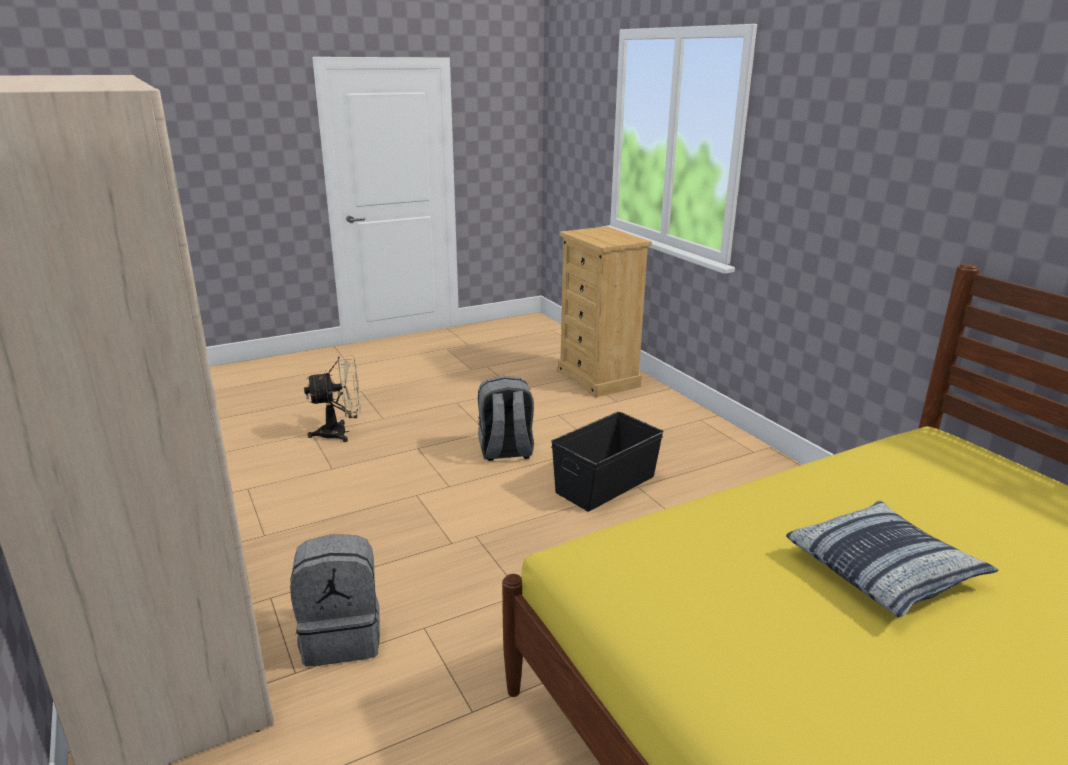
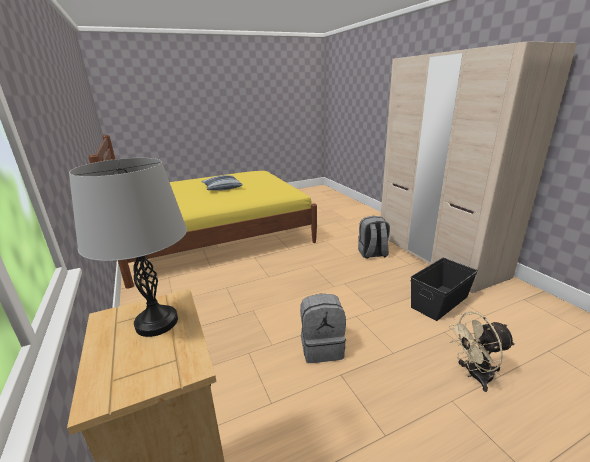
camera: 175 degrees left, 0 degrees up
(604, 239) = (157, 323): none -> grey table lamp
(606, 484) = (257, 316): black storage box -> black storage box (439, 301)

